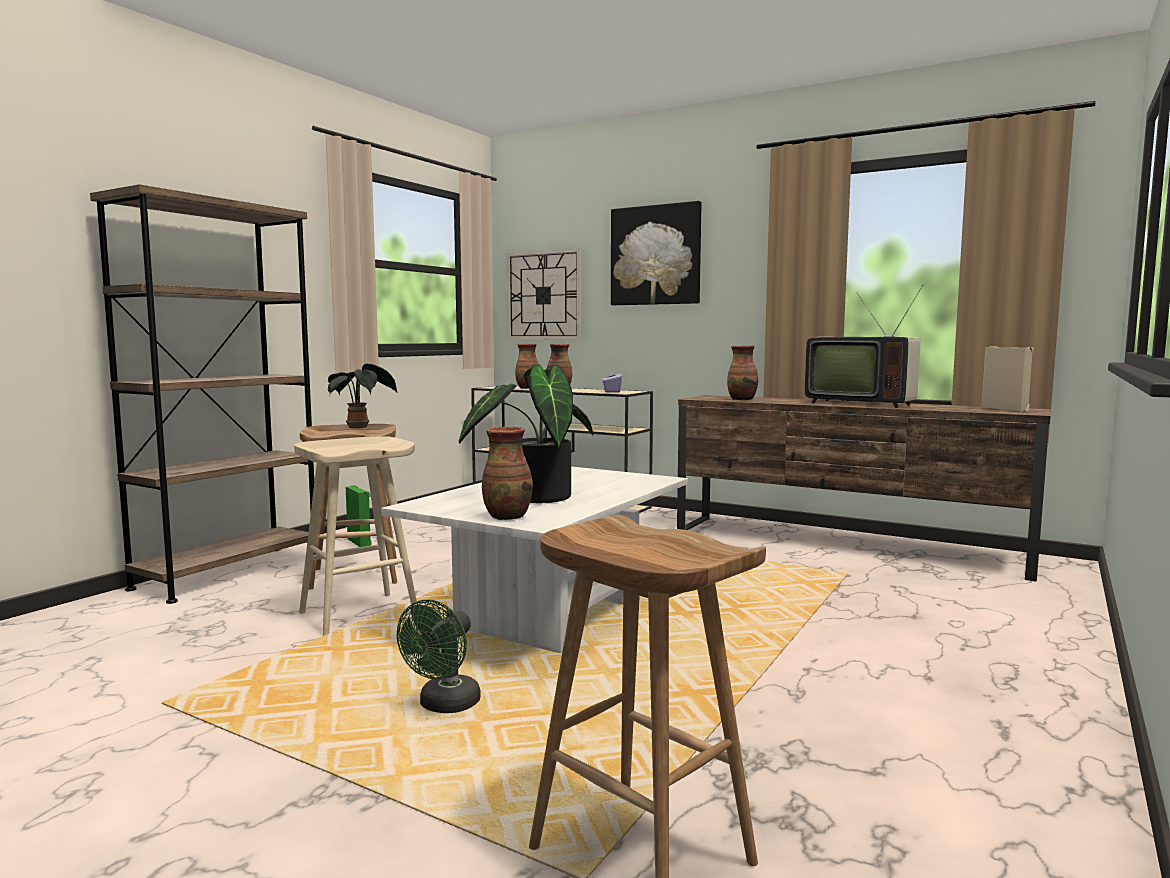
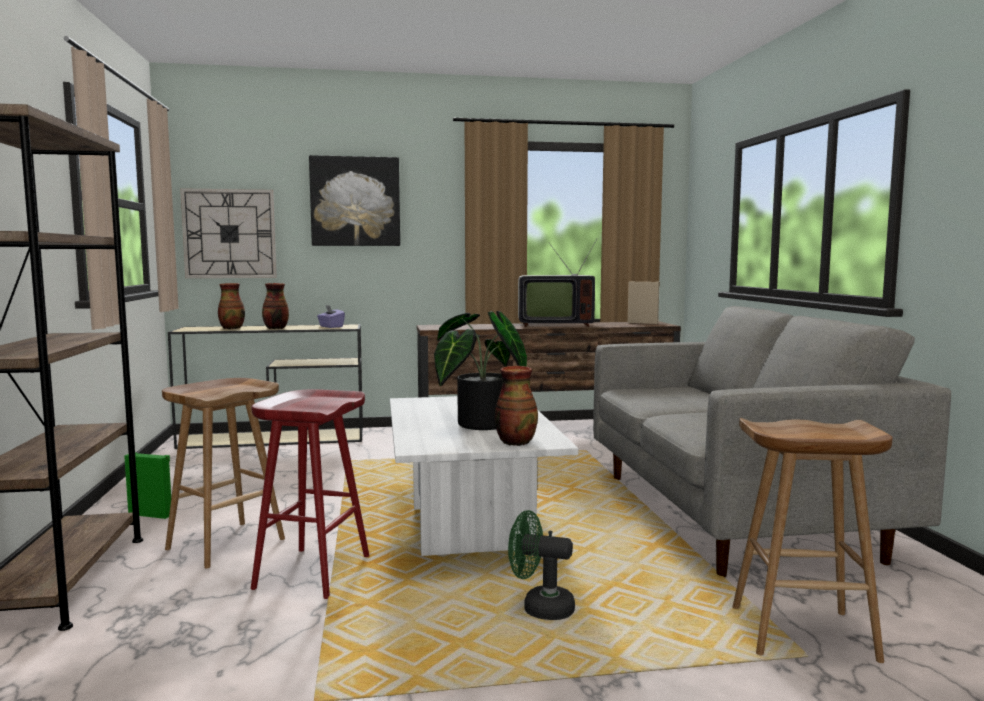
camera: 40 degrees left, 0 degrees up
(360, 428) = (221, 385): potted plant -> none
(360, 613) = (312, 571): beige stool -> red stool
(444, 706) = (540, 608): green fan -> green fan turned 120 degrees clockwise
(742, 399) = (467, 327): vase -> none
(881, 693) = (730, 514): none -> grey sofa

